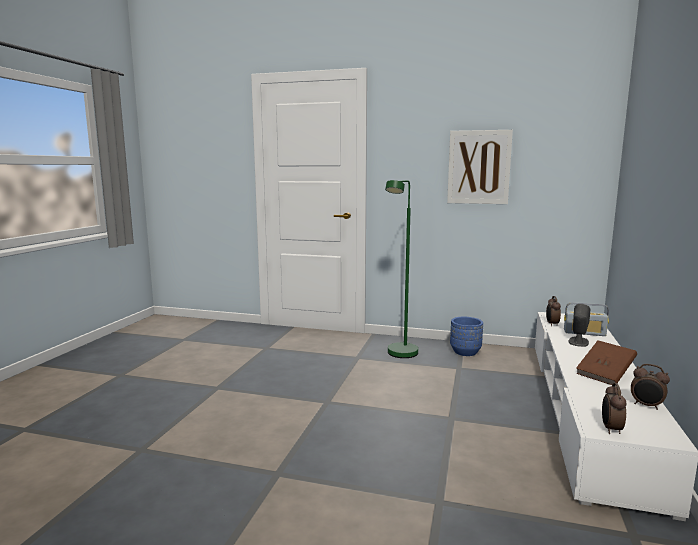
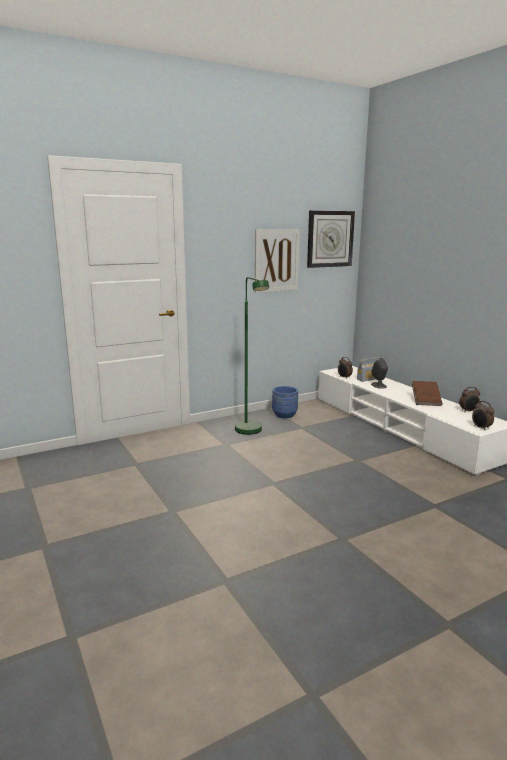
camera: 45 degrees left, 5 degrees up
(564, 141) = (330, 239): none -> wall clock

